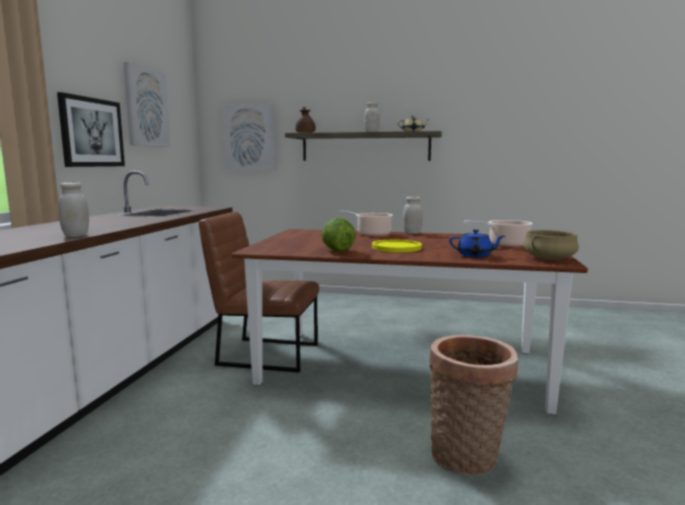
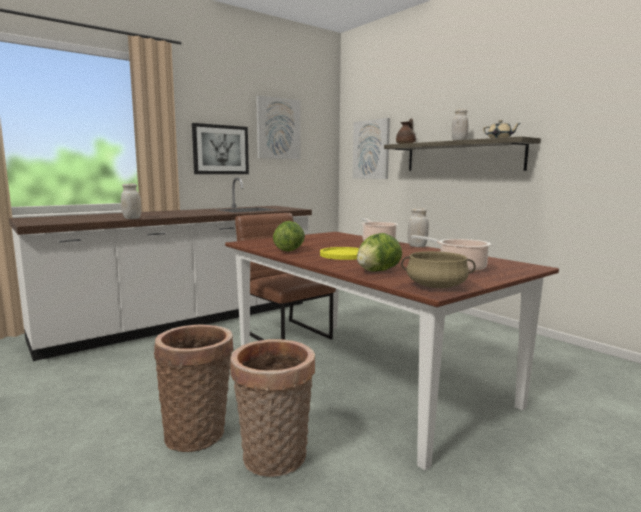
camera: 40 degrees right, 0 degrees up
(369, 471) = (198, 433): none -> basket
(475, 255) = (377, 271): blue teapot -> lettuce

